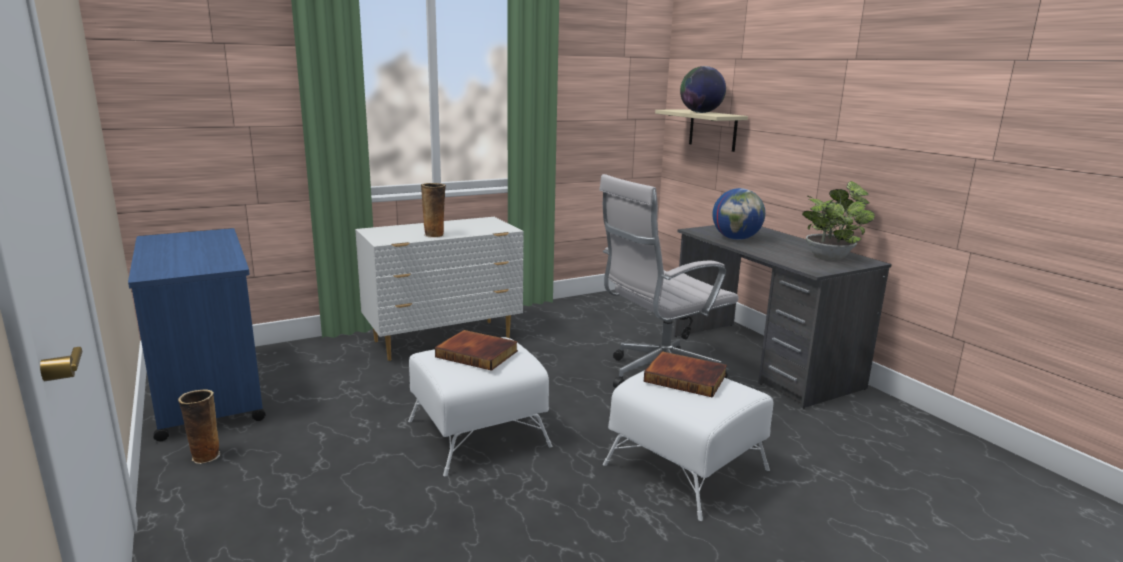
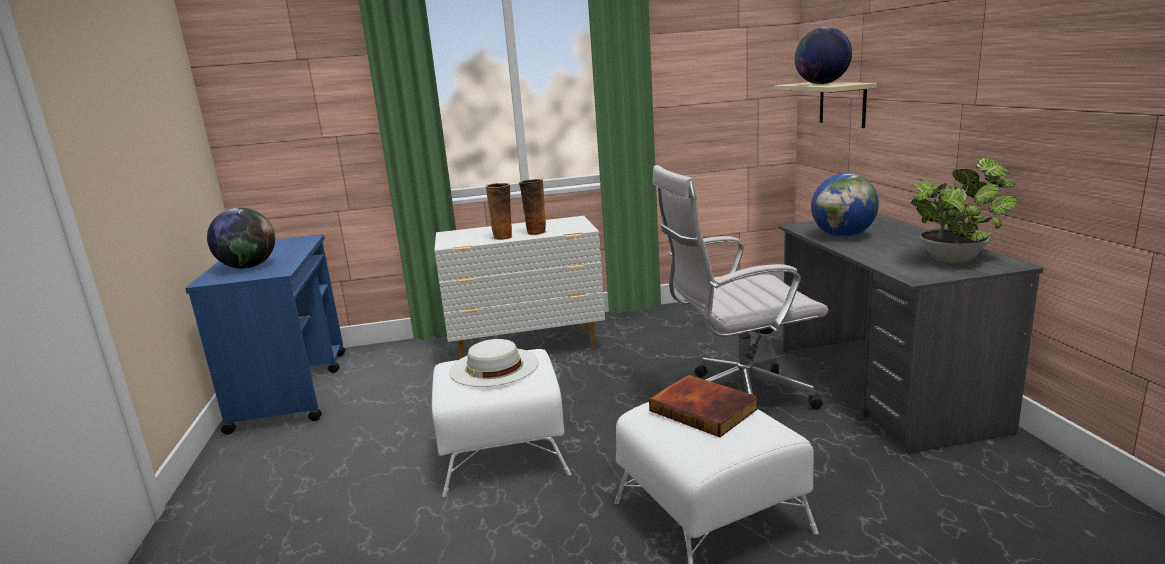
camera: 20 degrees right, 0 degrees up
(183, 261) = (248, 267): none -> globe
(205, 456) = (252, 452): vase -> vase (535, 232)
(478, 353) = (494, 367): book -> white hat

